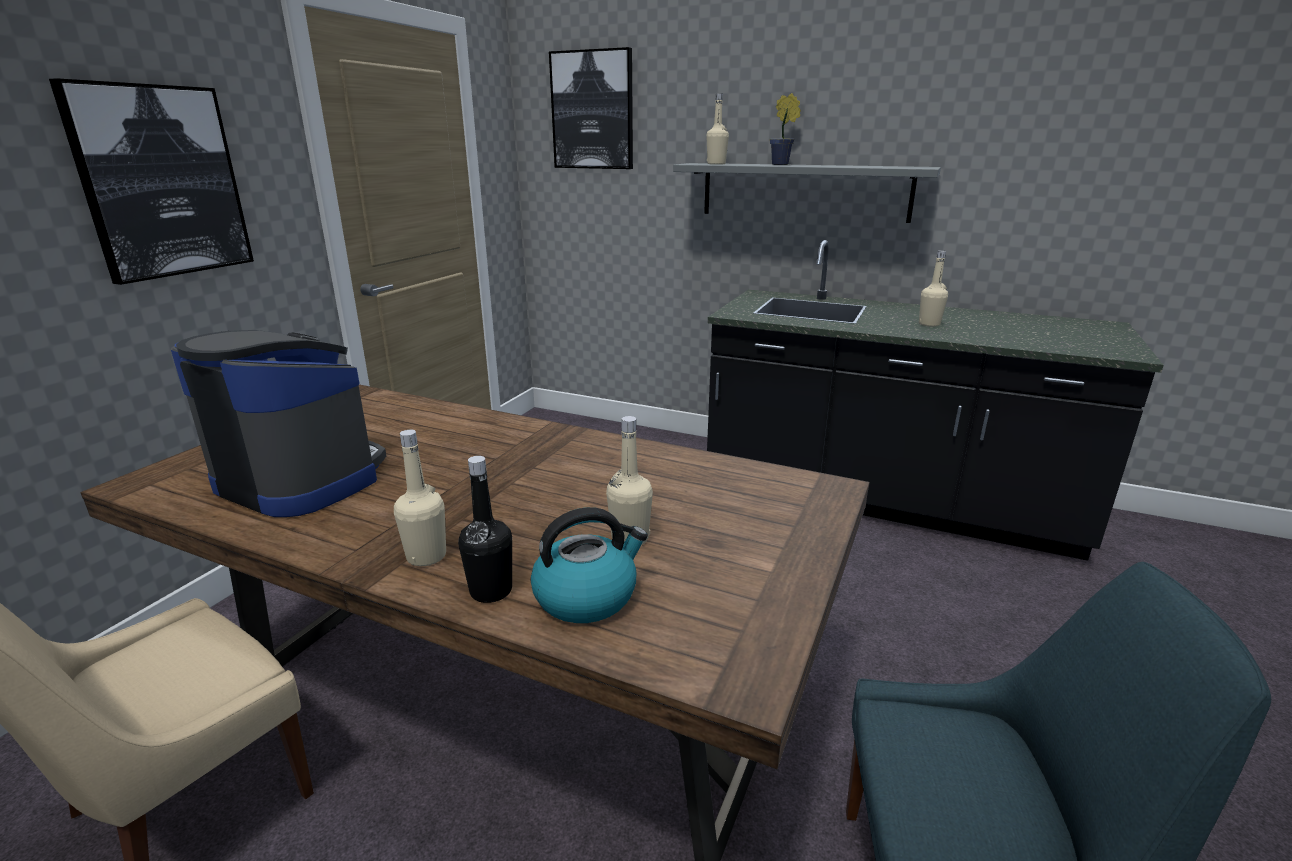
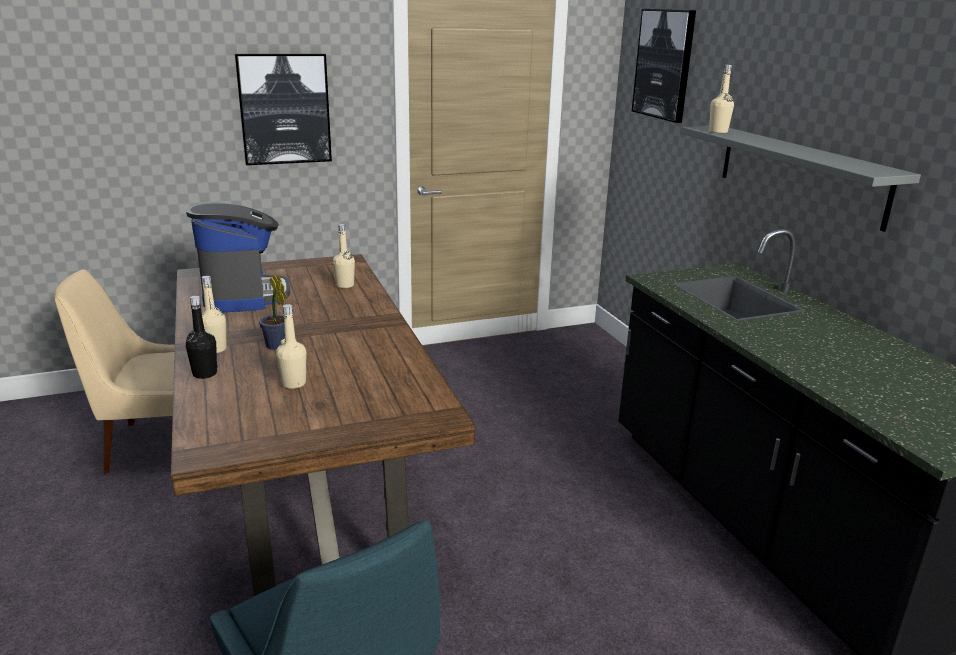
camera: 45 degrees right, 0 degrees up
(587, 596) = (227, 394): kettle -> none
(782, 164) = (773, 142): potted plant -> potted plant (277, 346)
(929, 324) = (810, 345): beige bottle -> beige bottle (345, 285)

